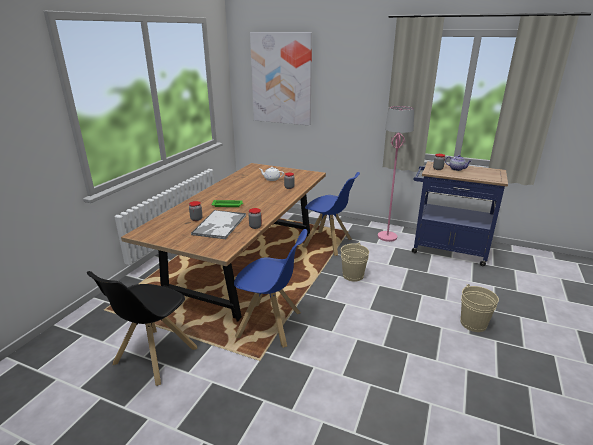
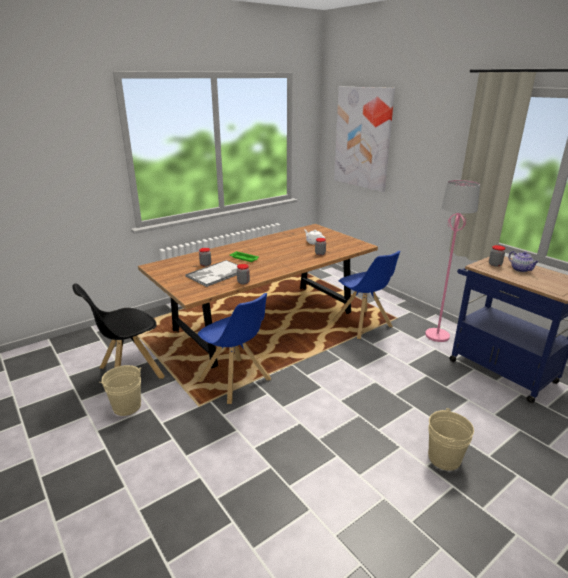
camera: 30 degrees right, 0 degrees up
(353, 275) = (356, 363): beige bucket -> beige bucket (127, 406)

